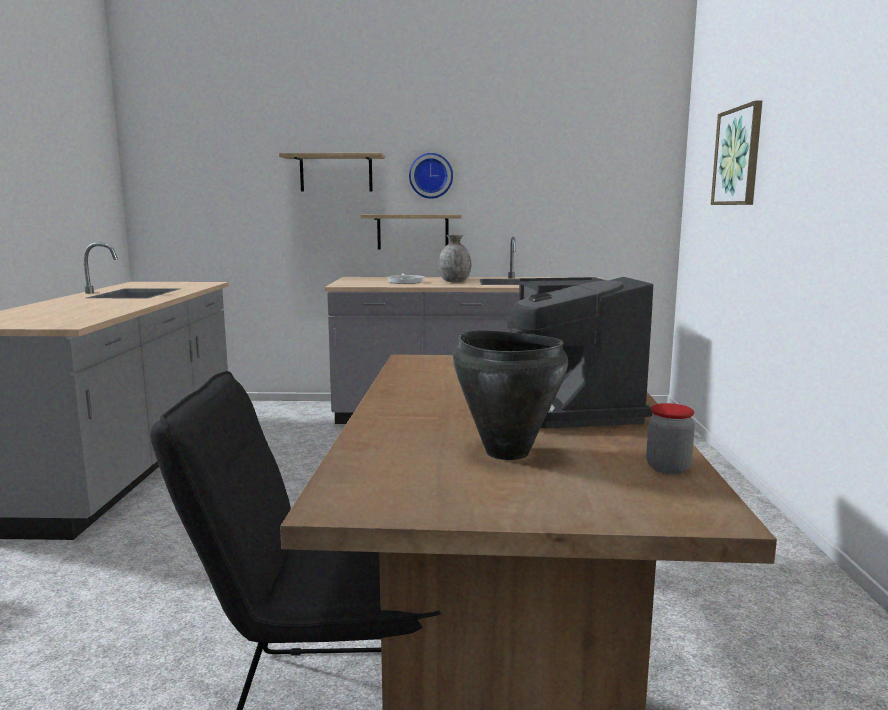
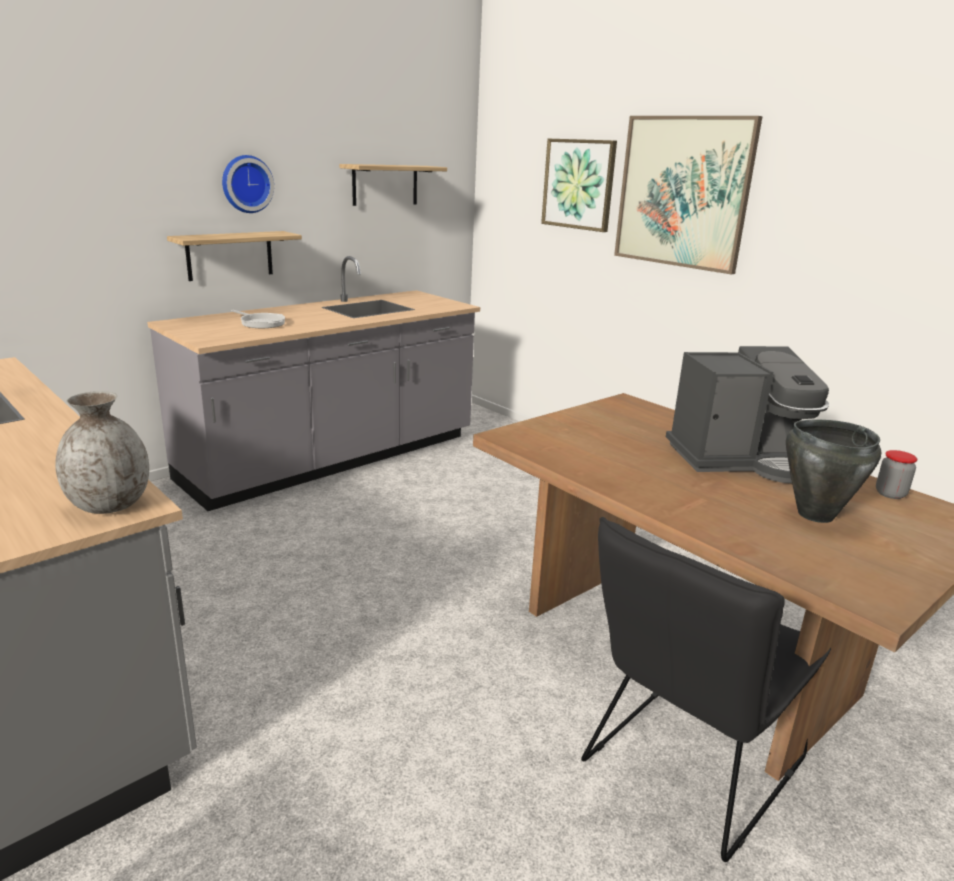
camera: 45 degrees left, 10 degrees up
(336, 173) = (121, 180): shelf -> shelf (385, 185)
(454, 281) = (312, 316): grey vase -> grey vase (109, 505)
(570, 409) = (739, 460): coffee machine -> coffee machine turned 45 degrees counterclockwise
(803, 144) = (683, 192): none -> picture

